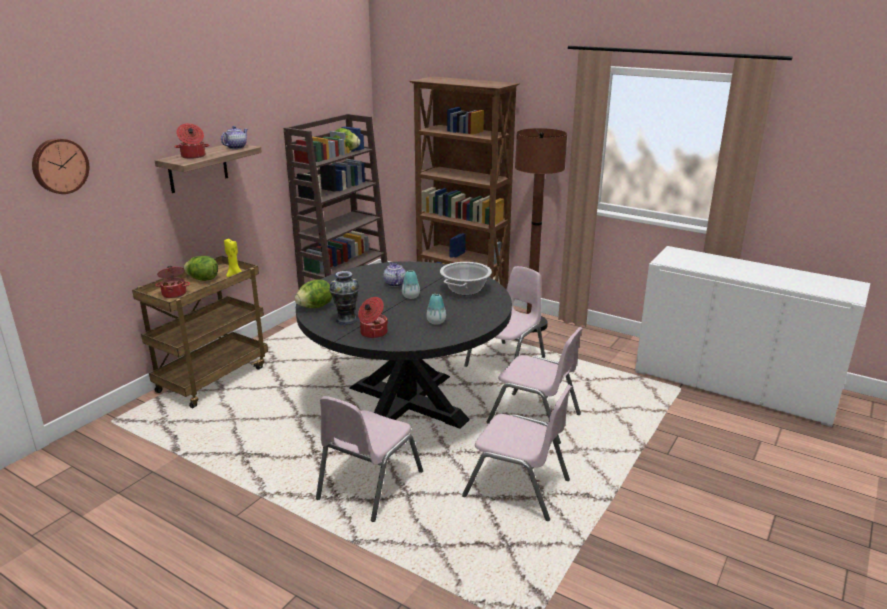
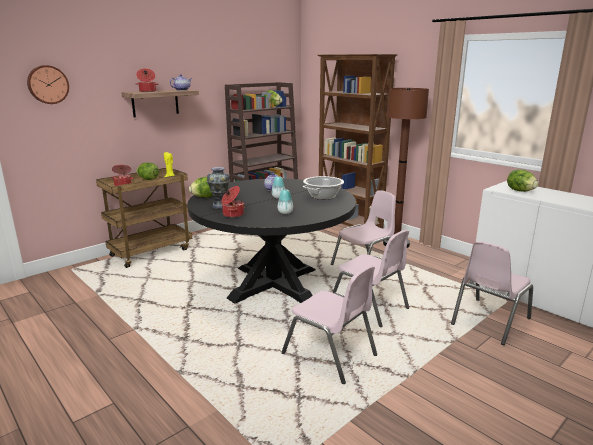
camera: 15 degrees right, 5 degrees down
(369, 485) = (214, 334): pink chair -> pink chair (489, 321)
(689, 262) = (520, 191): none -> lettuce

